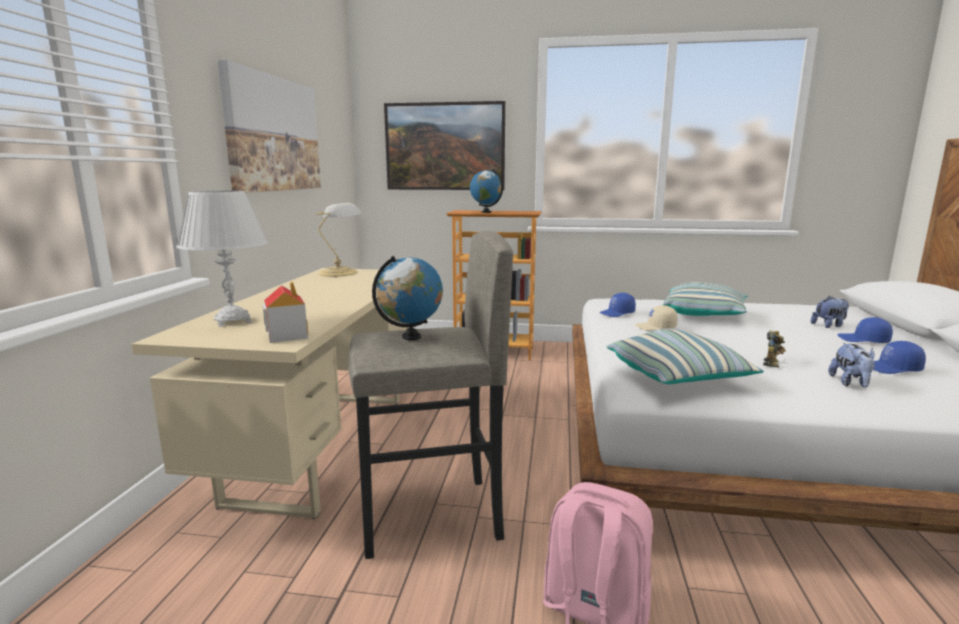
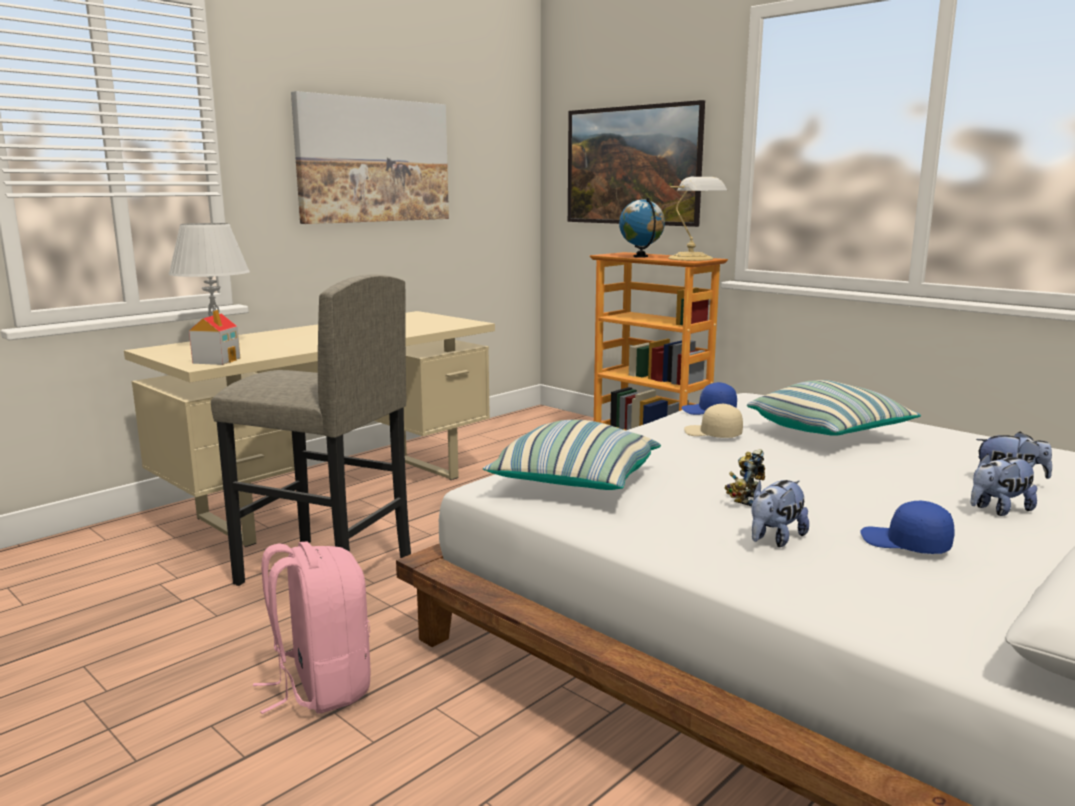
camera: 35 degrees right, 0 degrees up
(340, 273) = (415, 317): table lamp -> table lamp (693, 259)
(411, 337) = (295, 377): globe -> none
(773, 363) = (744, 499): toy robot -> toy robot turned 150 degrees clockwise
(863, 340) = (998, 510): blue cap -> plush toy

